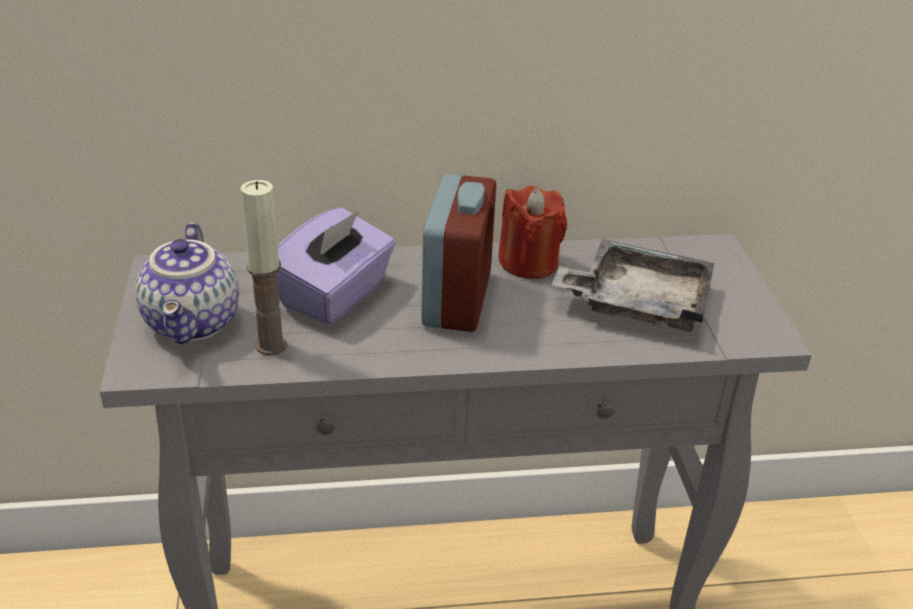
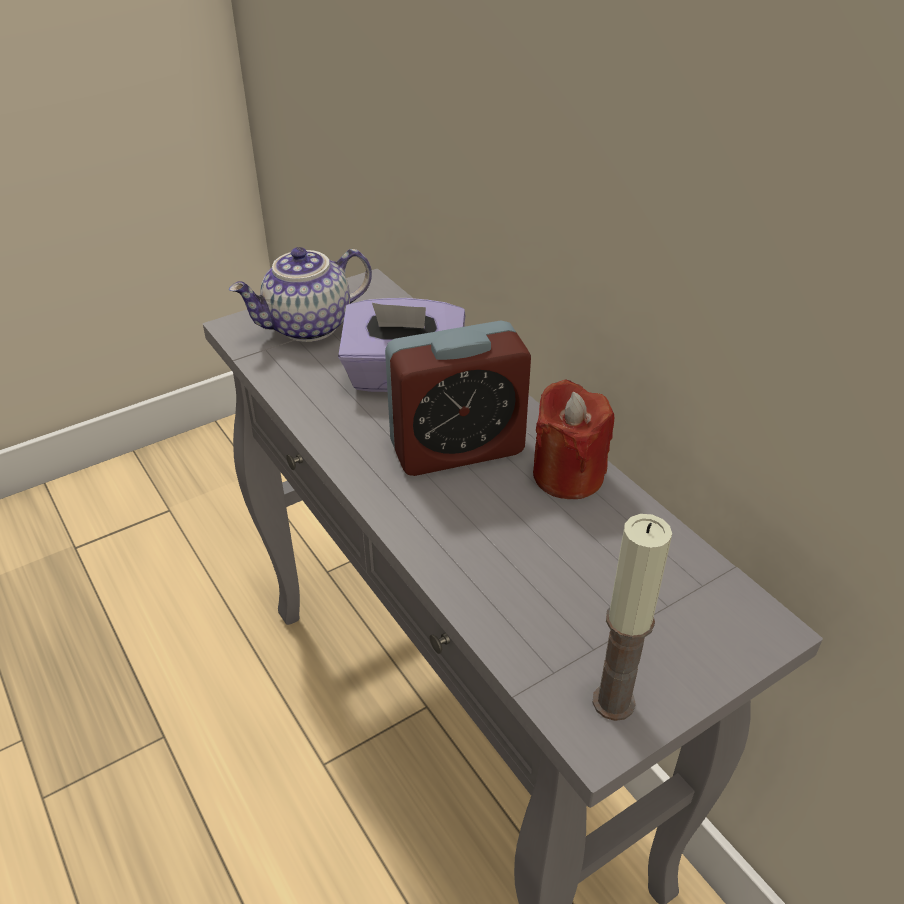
camera: 65 degrees right, 5 degrees up
(271, 345) = (307, 372): candle -> candle (613, 701)
(637, 302) = (565, 583): grey tray -> none

